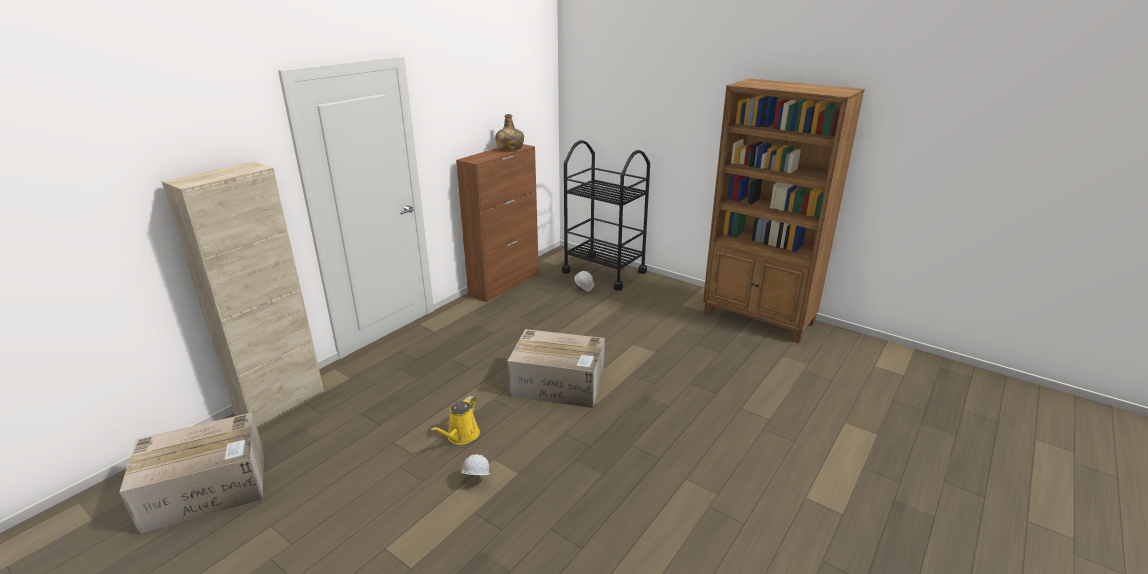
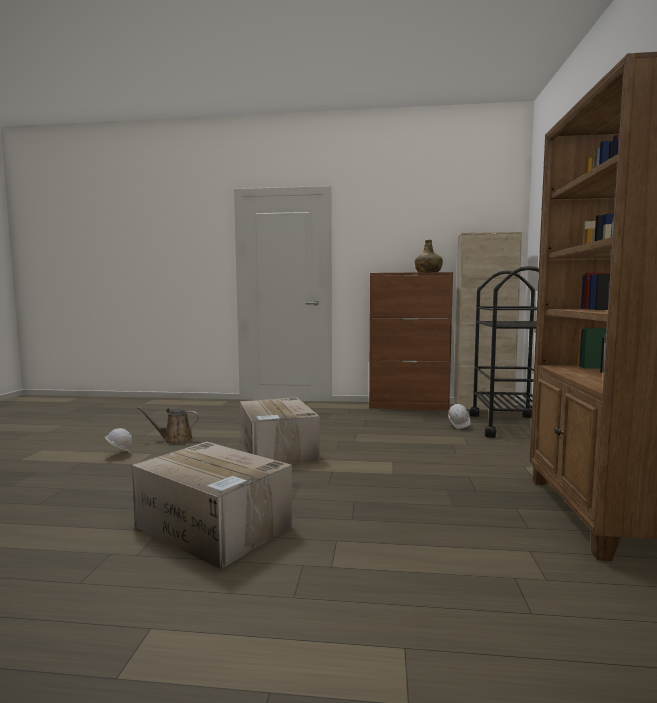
camera: 60 degrees right, 20 degrees down
(208, 488) = (94, 409): cardboard box -> cardboard box (215, 526)
(281, 403) = (181, 401): beige cabinet -> beige cabinet (483, 407)
(461, 436) = (175, 440): yellow watering can -> brown watering can

